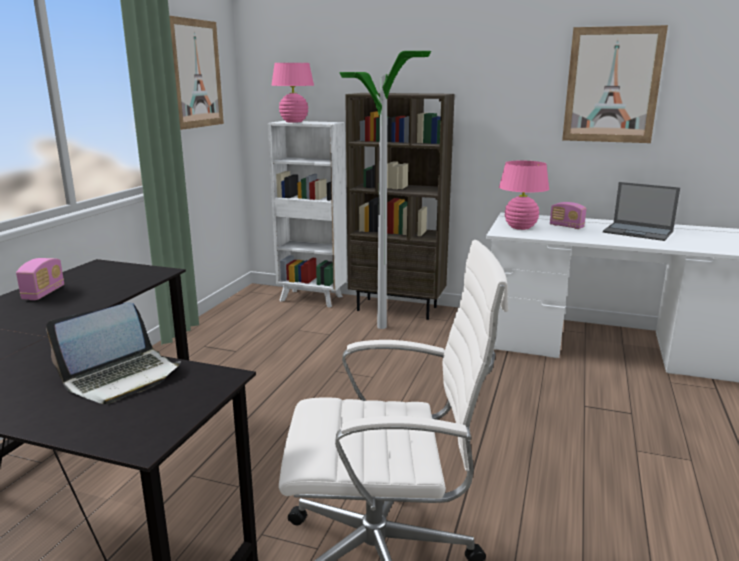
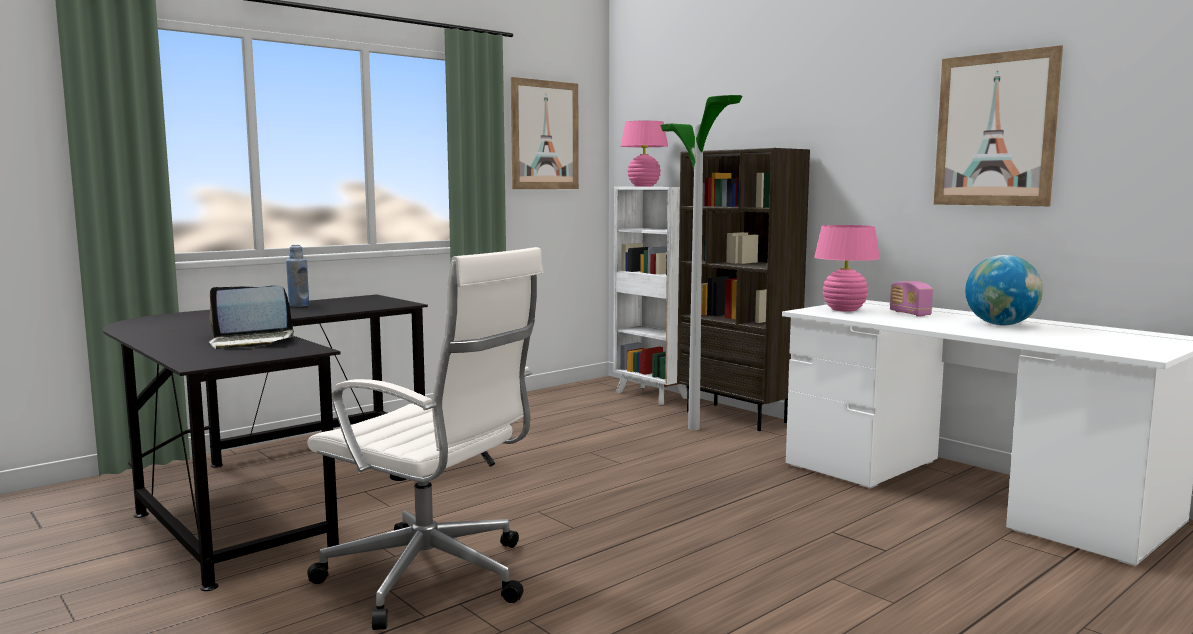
camera: 30 degrees right, 10 degrees down
(44, 293) = (299, 305): radio -> blue bottle
(639, 232) = (1000, 325): laptop -> globe

